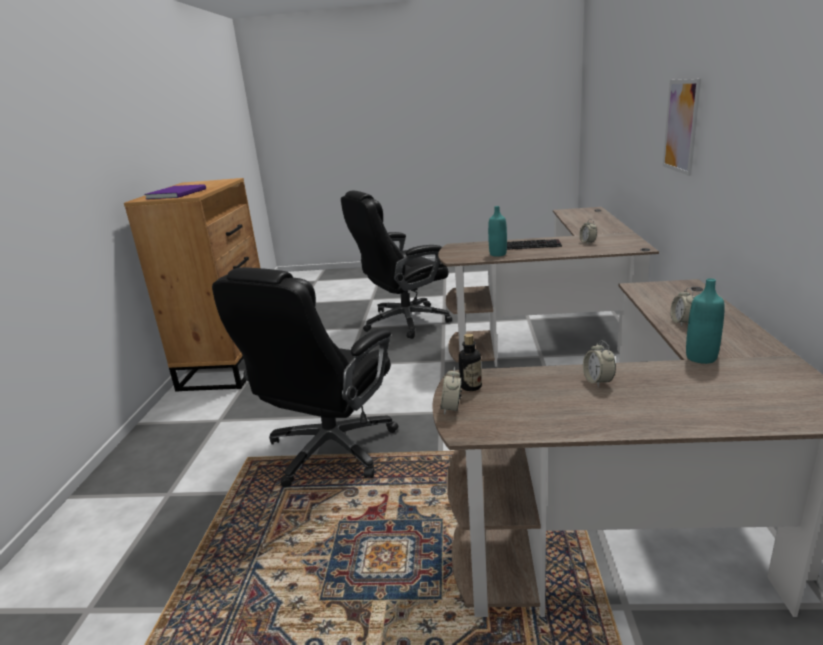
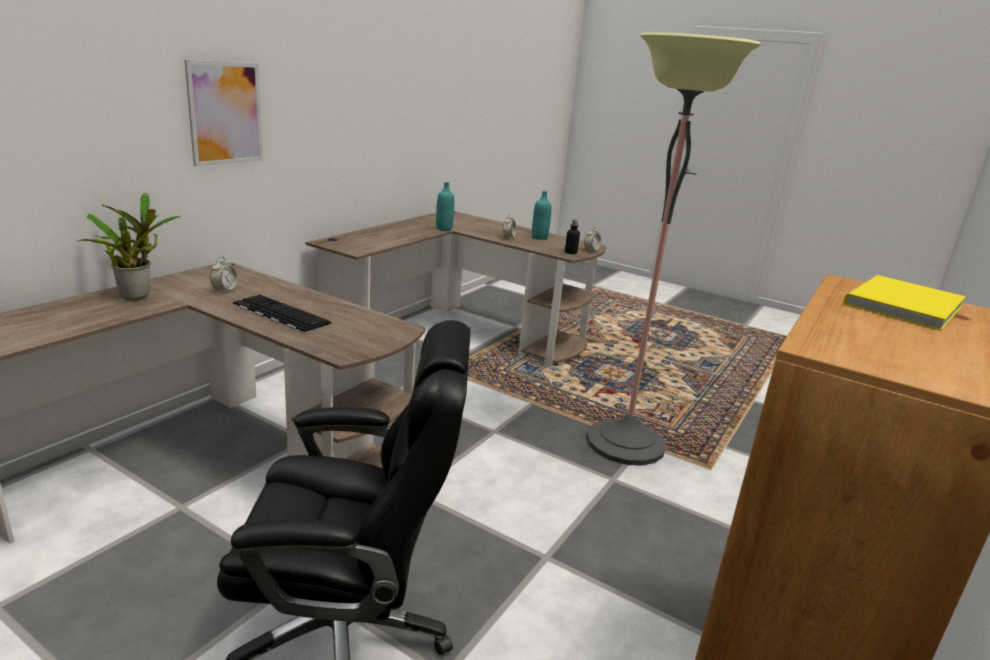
camera: 155 degrees left, 0 degrees up
(179, 193) = (899, 305): purple book -> yellow book
(329, 450) = (625, 443): black office chair -> floor lamp
(498, 254) = (344, 315): turquoise bottle -> turquoise bottle (539, 238)
(605, 230) = (138, 295): none -> potted plant
(682, 322) = (404, 235): alarm clock -> none

